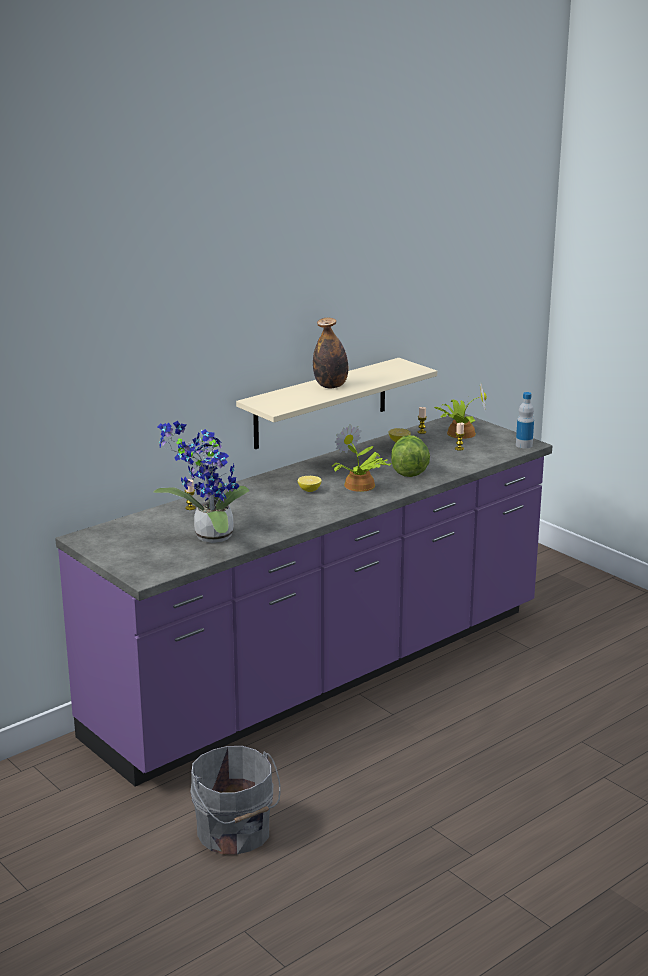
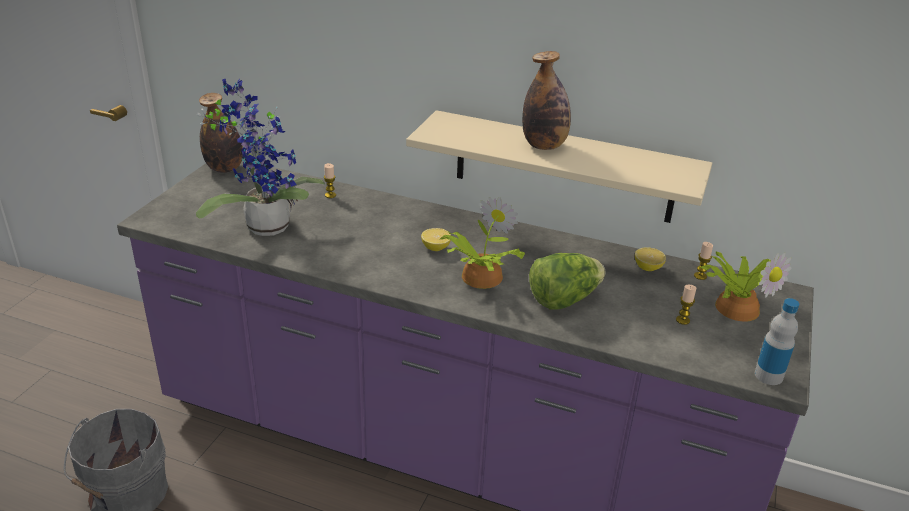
camera: 60 degrees right, 10 degrees up
(89, 538) = (225, 168): none -> bottle

